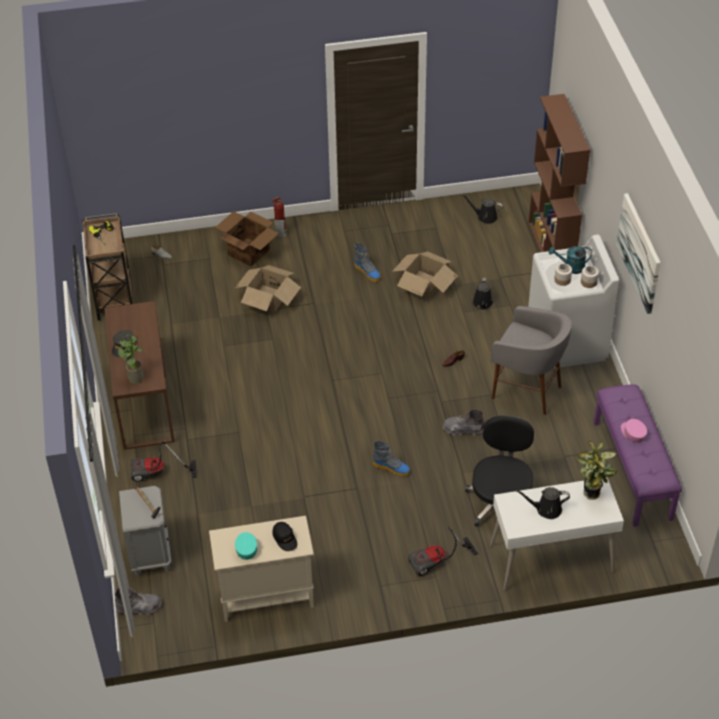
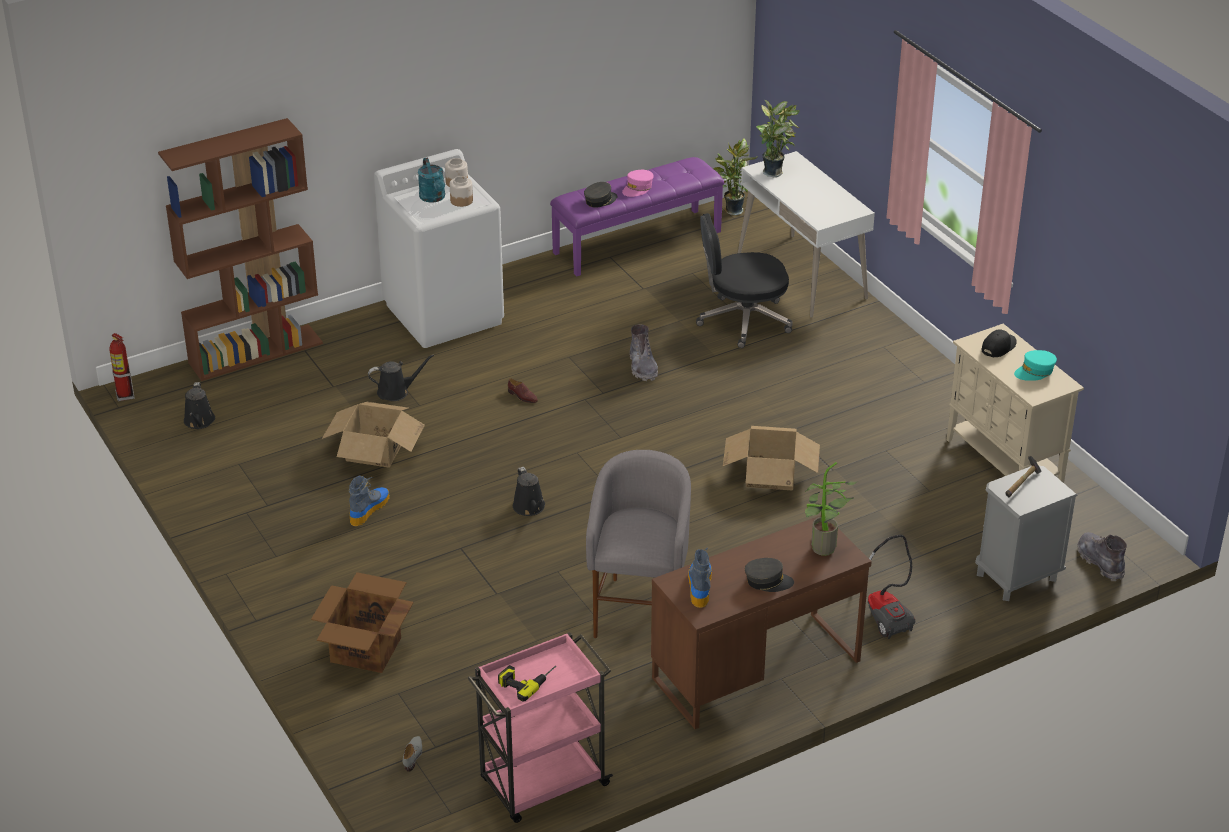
camera: 110 degrees left, 10 degrees down
(114, 296) = (542, 784): brown cart -> pink cart
(268, 298) = (469, 598): cardboard box -> cardboard box (770, 474)
(280, 233) = (306, 625): fire extinguisher -> fire extinguisher (125, 396)
(392, 468) = (740, 409): boot -> boot (699, 585)
(438, 562) = (861, 348): vacuum cleaner -> none
(527, 391) = (548, 330): grey stool -> grey stool (640, 611)
(546, 509) = (815, 196): black watering can -> black watering can (530, 508)
(621, 407) = (600, 200): none -> grey cap
(639, 252) = (479, 69): picture -> none
(666, 545) = (732, 210): none -> potted plant

